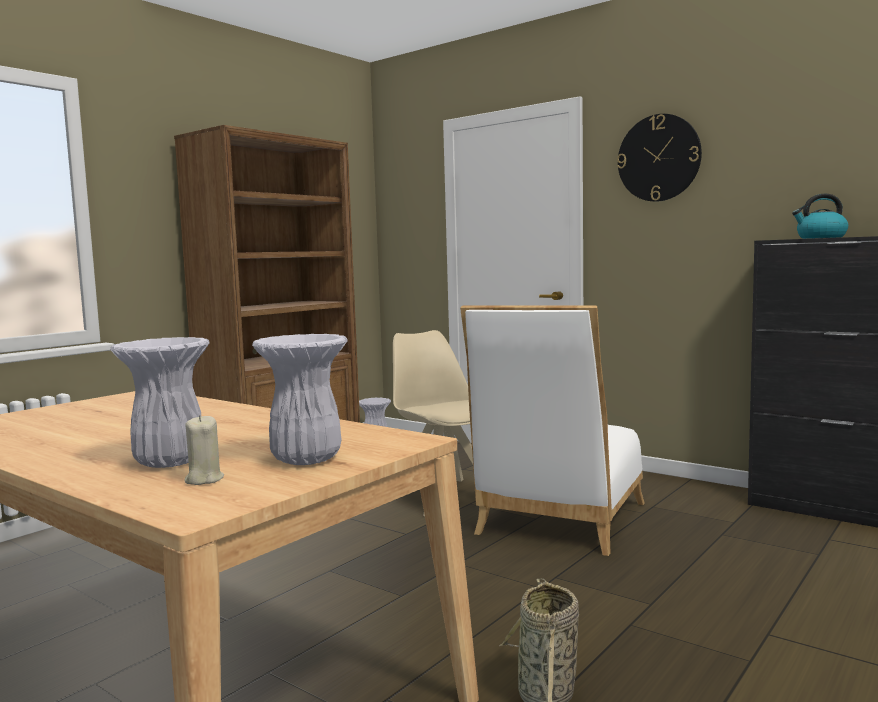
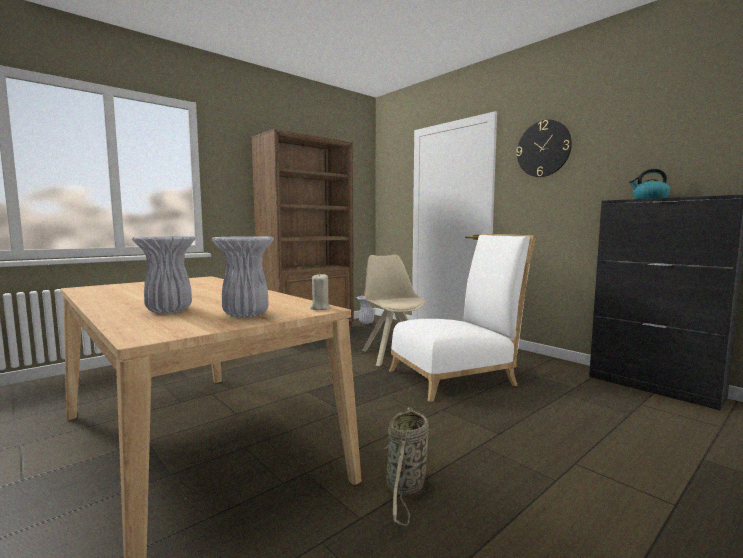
camera: 10 degrees right, 0 degrees up
(204, 479) = (174, 321): beige candle -> beige candle (320, 308)
(558, 522) = (457, 376): white chair -> white chair turned 150 degrees counterclockwise

